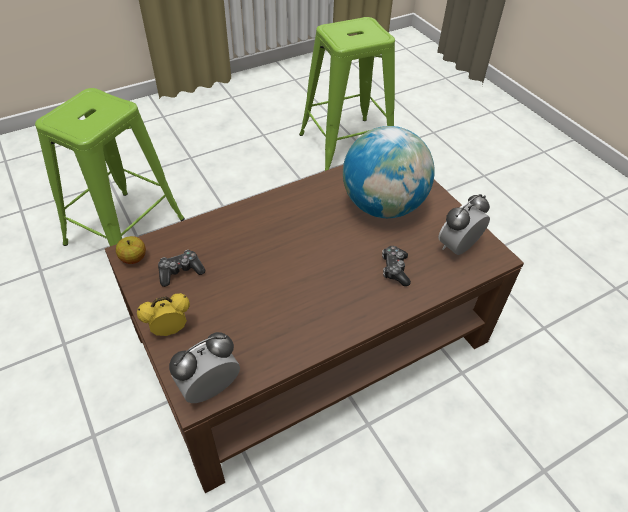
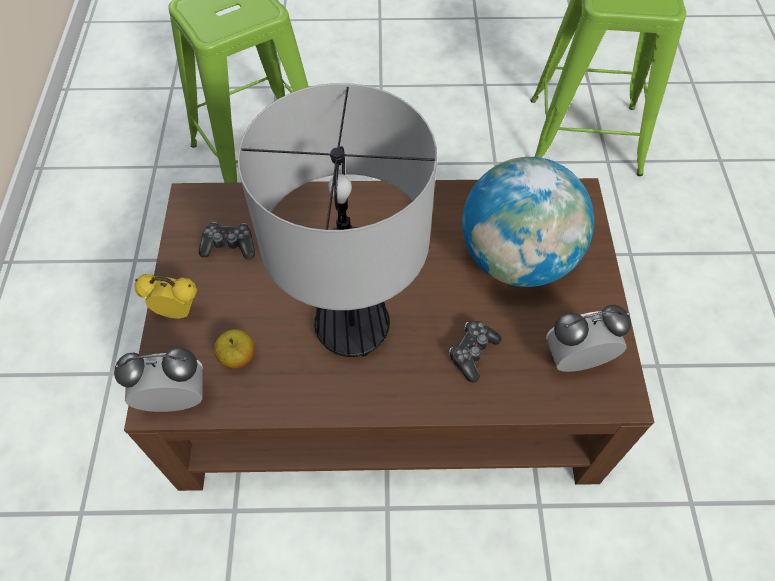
camera: 30 degrees right, 10 degrees up
(133, 258) = (192, 208): apple -> apple (237, 357)
(308, 288) = (353, 329): none -> table lamp

